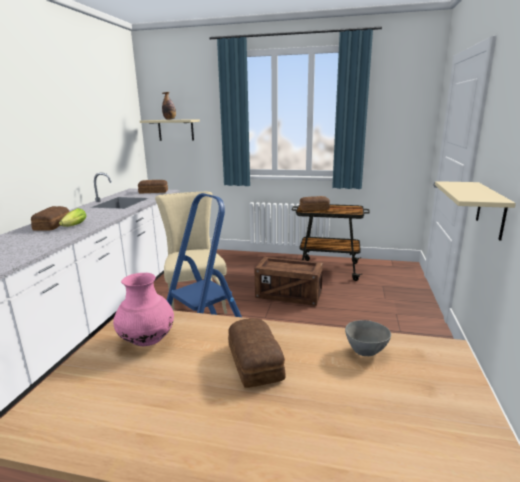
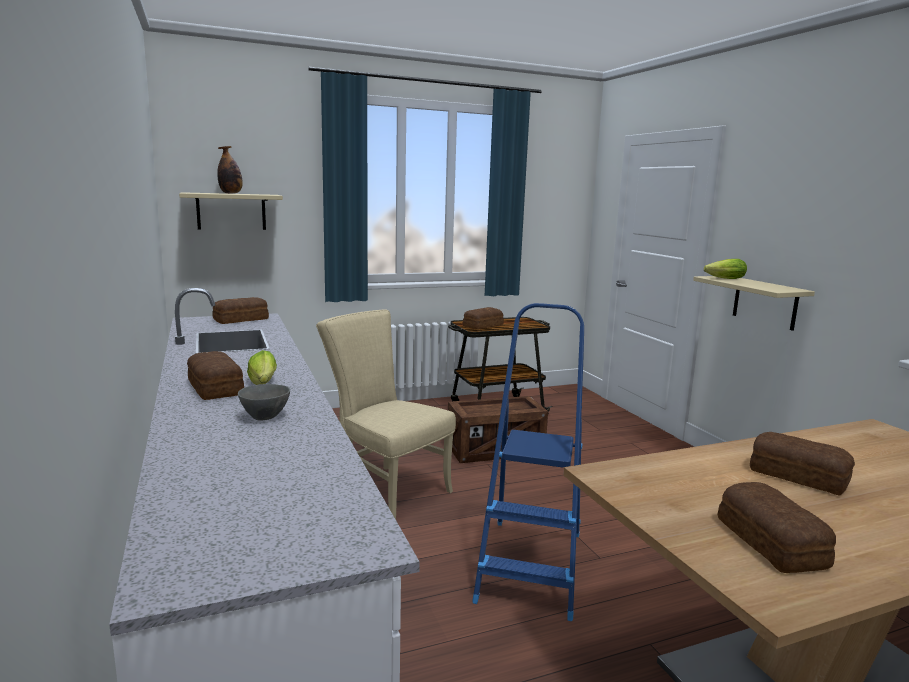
camera: 35 degrees left, 5 degrees down
(113, 395) = (771, 541): none -> bread
(147, 341) = (678, 491): pink vase -> none
(366, 351) = (843, 444): grey bowl -> grey bowl (265, 417)
(455, 185) = (723, 279): none -> lettuce

